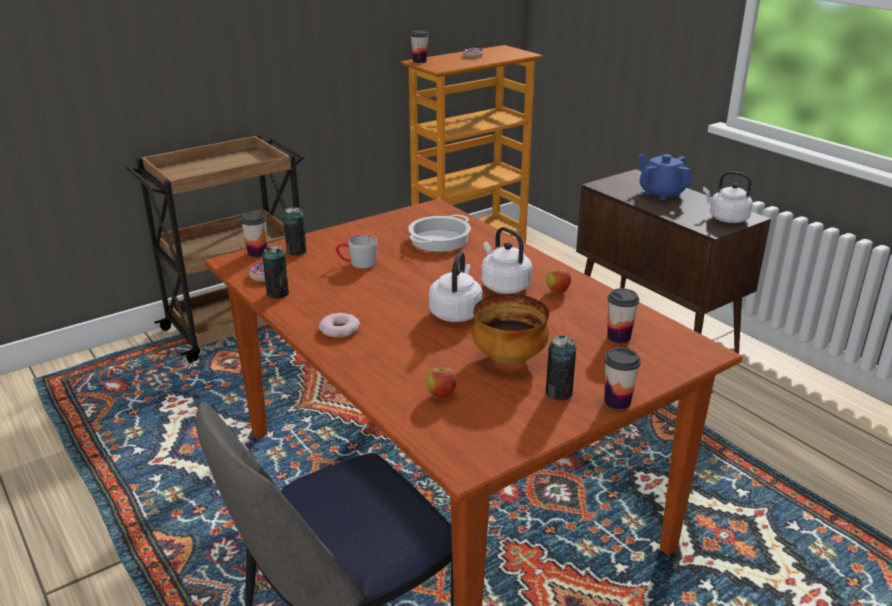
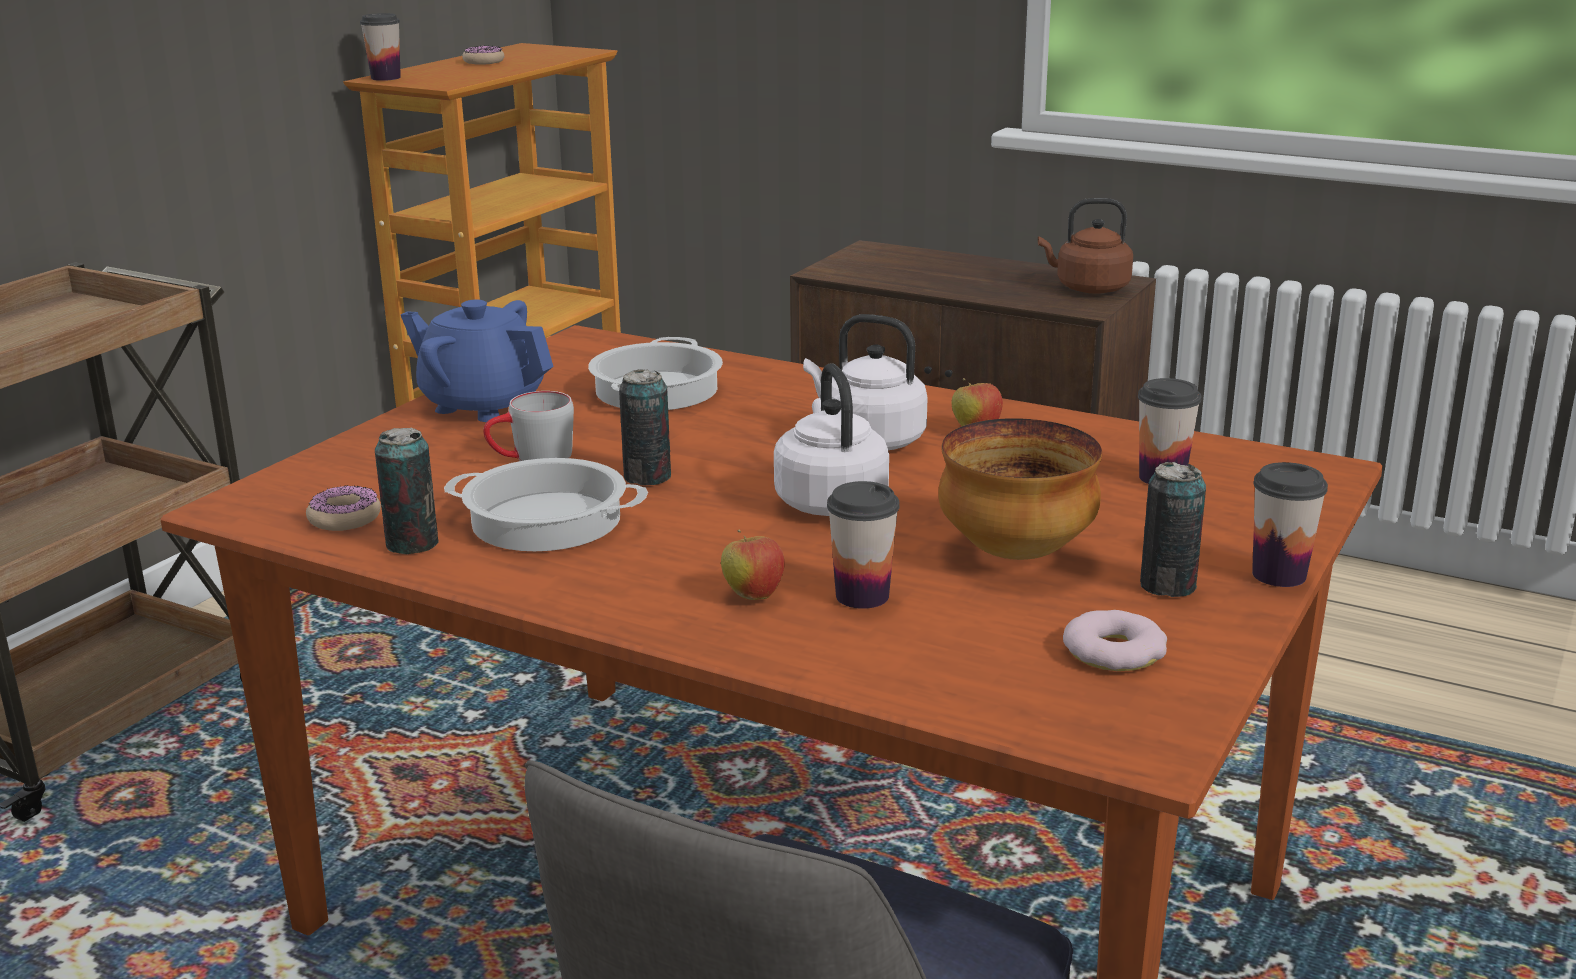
camera: 25 degrees left, 5 degrees down
(257, 253) = (279, 480): cup -> cup (862, 596)
(296, 252) = (370, 462): can -> can (647, 477)
(334, 295) = (545, 521): none -> cooking pot
(339, 329) = (625, 578): donut -> donut (1114, 651)
(441, 395) = (962, 641): apple -> apple (753, 595)
(661, 193) = (944, 269): blue teapot -> blue teapot (482, 405)
(726, 218) = (1088, 288): white kettle -> brown kettle

